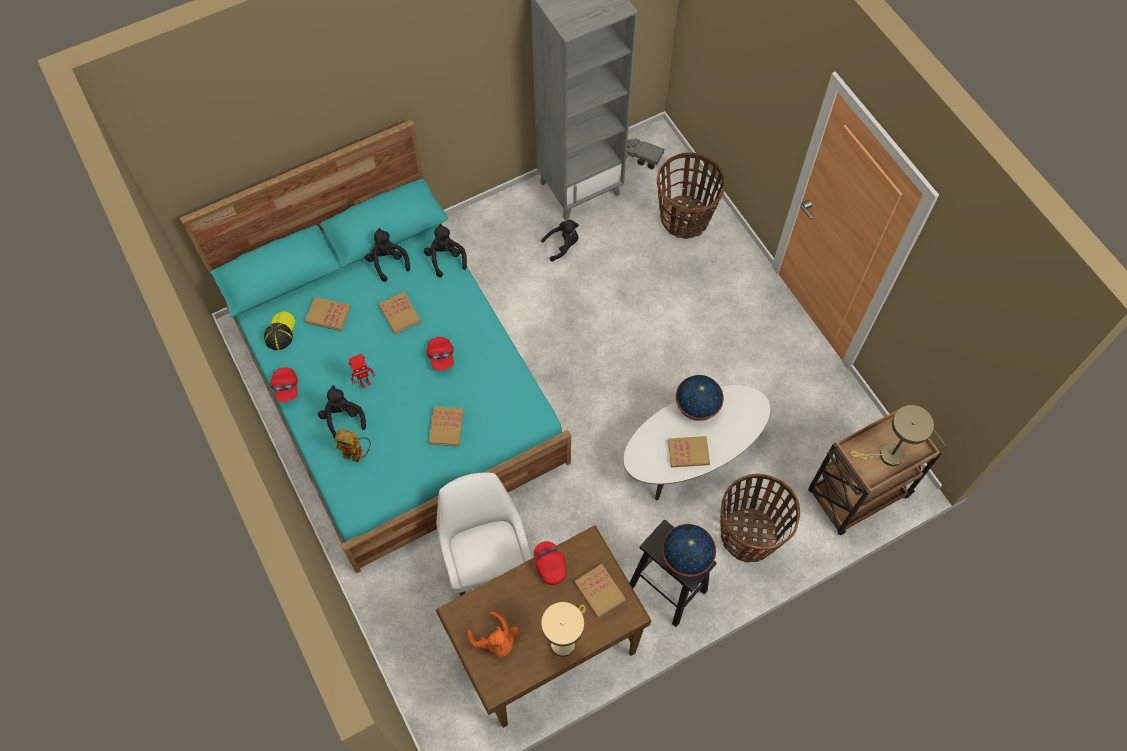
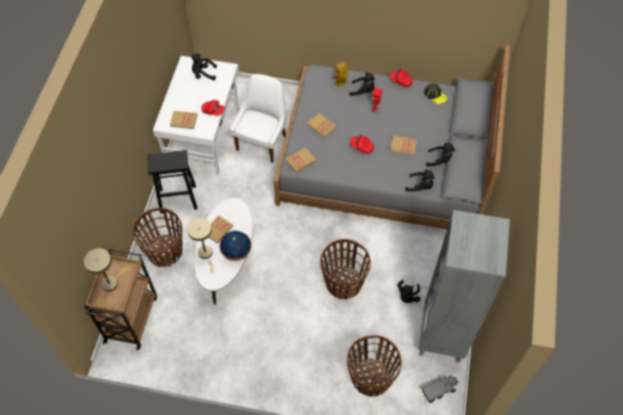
camera: 130 degrees right, 5 degrees down
(328, 315) = (428, 118): book -> book (300, 161)
(397, 387) = (384, 162): turquoise bed -> grey bed
(487, 559) = (262, 141): white chair -> white chair turned 90 degrees counterclockwise
(496, 641) = (203, 74): orange plush toy -> black plush toy
(544, 645) = (204, 136): brown desk -> white desk
(564, 639) = (178, 95): beige table lamp -> beige table lamp (206, 255)
(605, 314) = (343, 283): none -> basket
(686, 557) = (162, 162): globe -> none

